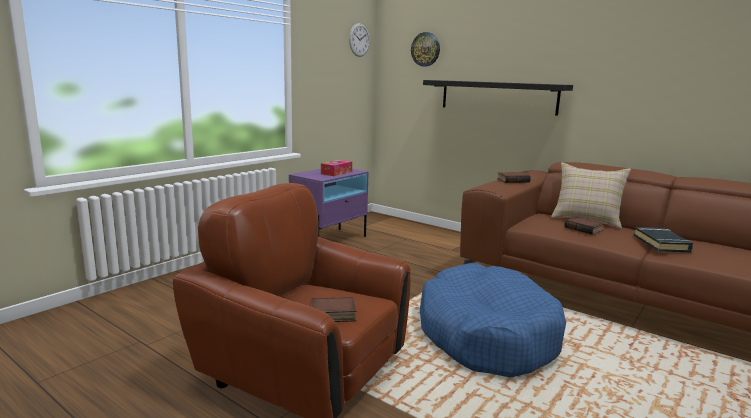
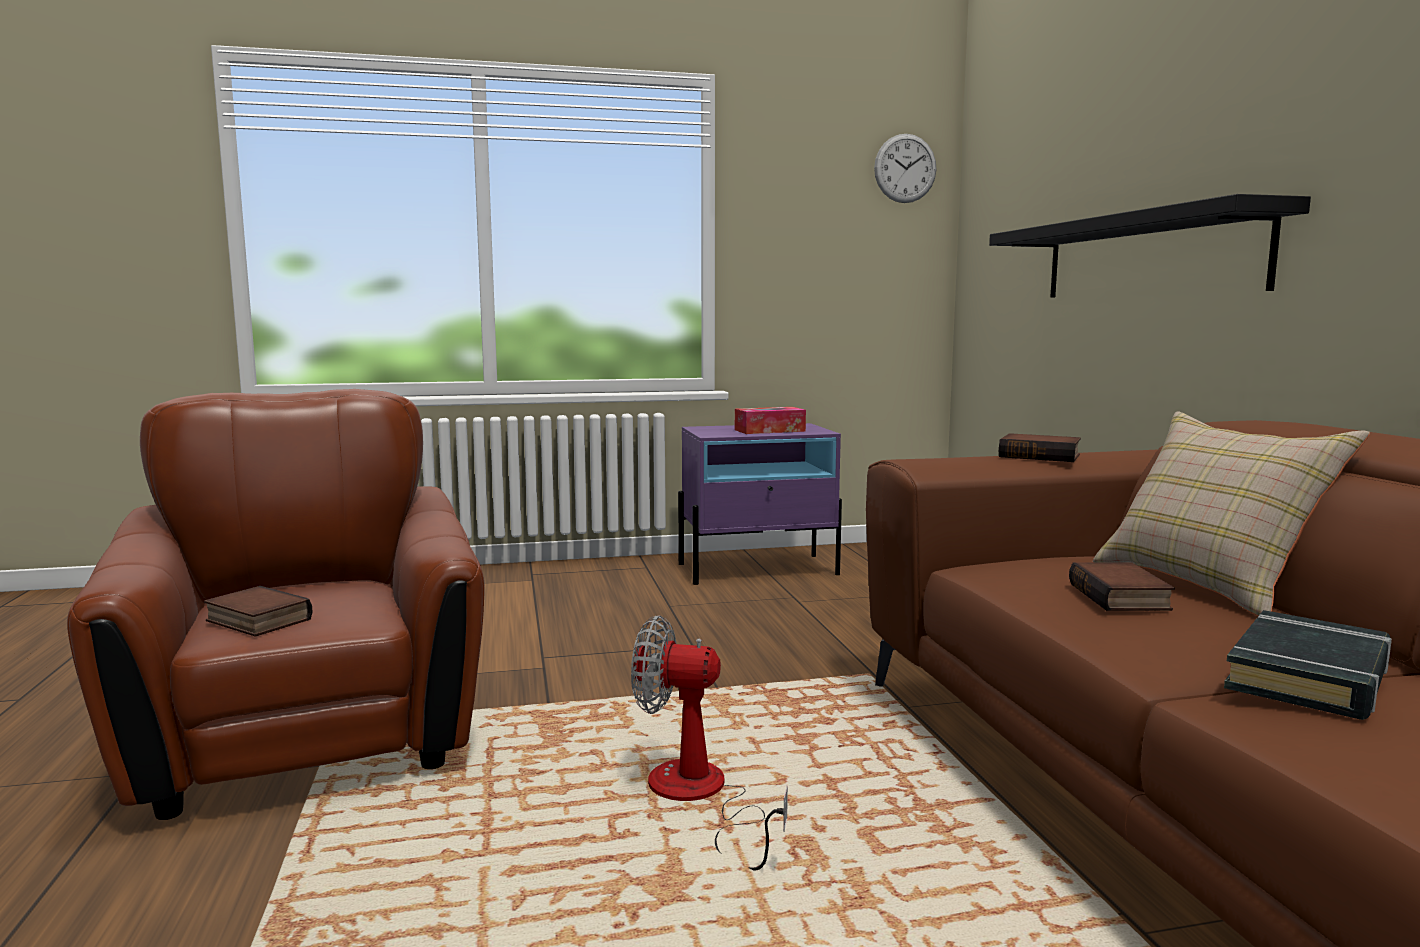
camera: 40 degrees right, 5 degrees down
(425, 49) = (1028, 168): wall clock -> none
(486, 335) = (699, 798): blue dog bed -> fan

